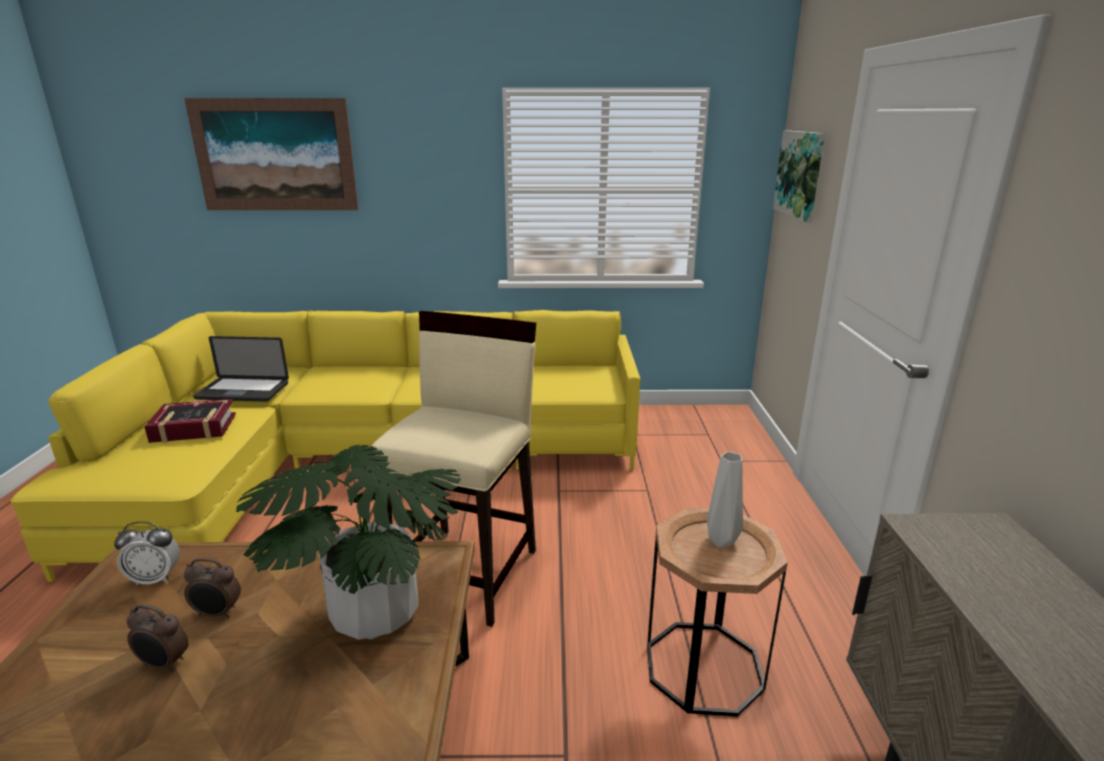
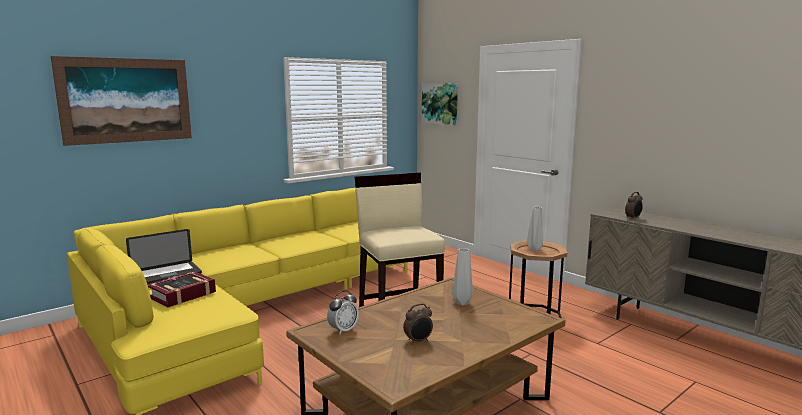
camera: 40 degrees left, 10 degrees down
(218, 613) = (402, 325): alarm clock -> alarm clock (633, 218)
(376, 613) = (463, 303): potted plant -> grey vase

